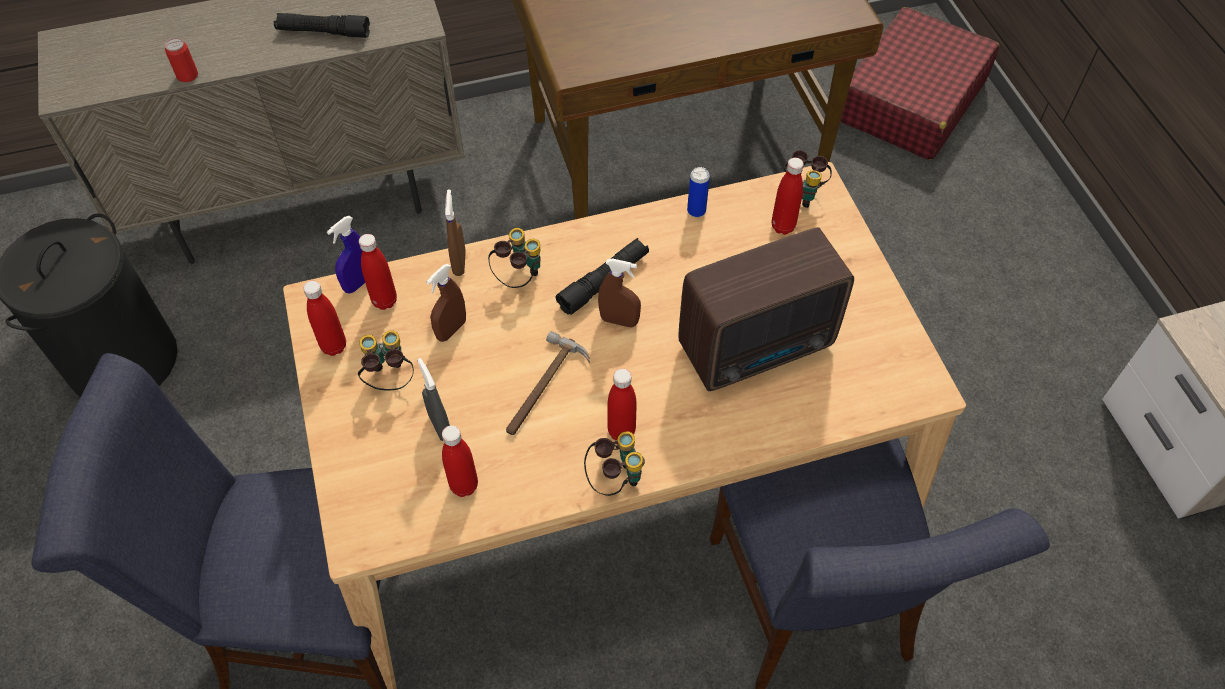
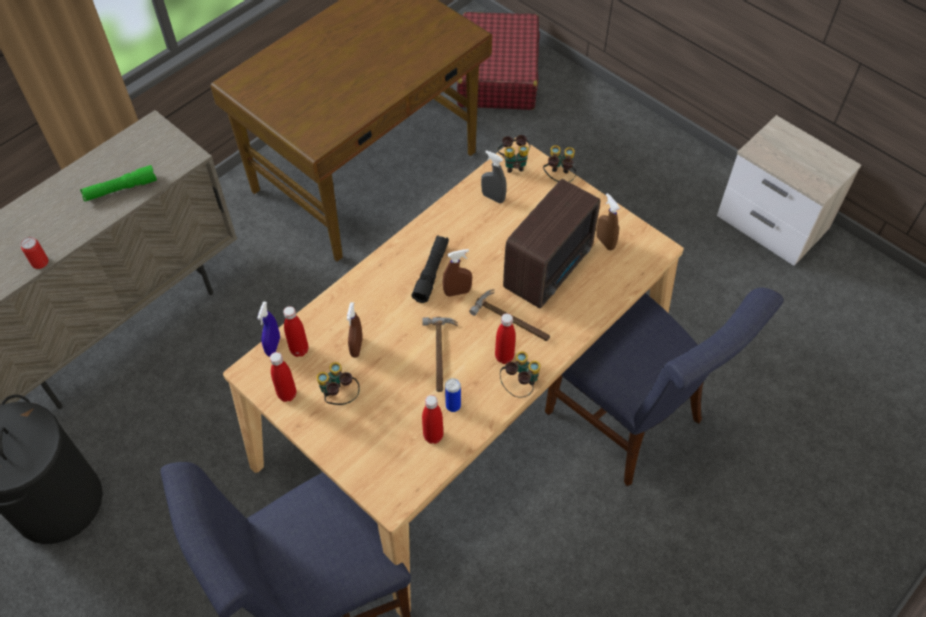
camera: 30 degrees left, 0 degrees up
(323, 32) = (120, 189): black flashlight -> green flashlight
(440, 426) = (393, 409): grey spray bottle -> grey spray bottle (493, 197)
(459, 263) = (331, 303): brown spray bottle -> brown spray bottle (605, 242)
(518, 277) = (376, 294): binoculars -> binoculars (558, 178)
(665, 389) = (513, 320): none -> hammer
(696, 211) = (458, 202): can -> can (453, 406)
(783, 226) = (516, 189): red bottle -> none

